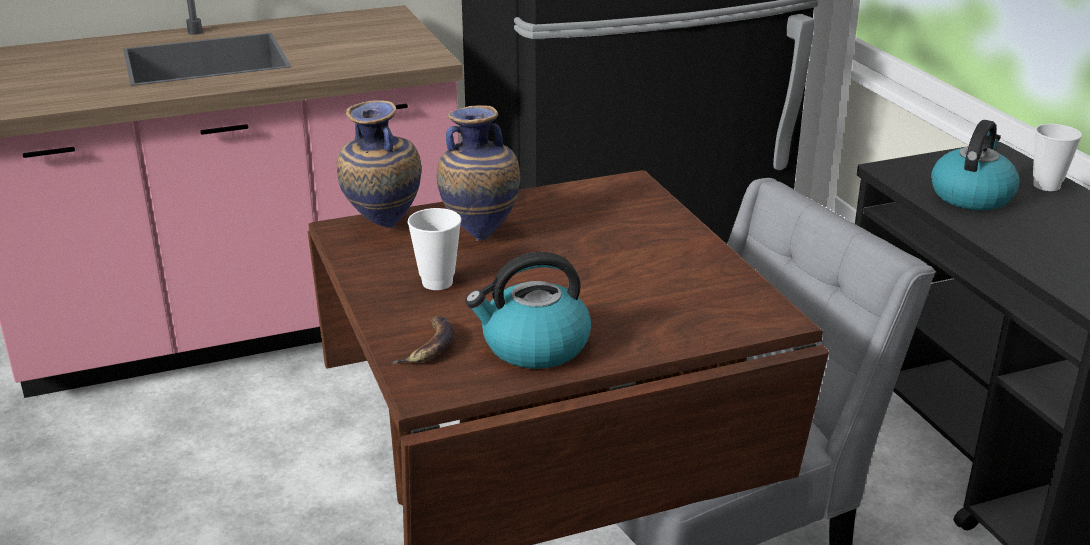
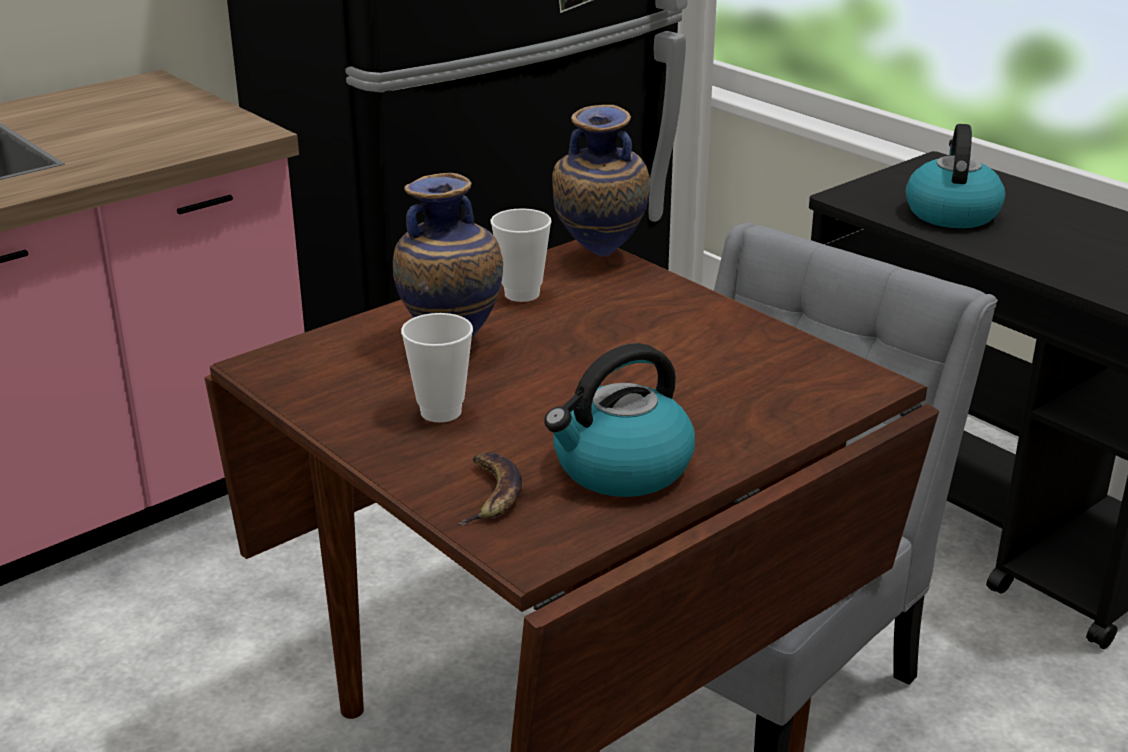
camera: 20 degrees left, 0 degrees up
(382, 228) = (317, 356): vase -> vase (598, 258)
(1046, 185) = (1016, 191): cup -> cup (522, 294)

